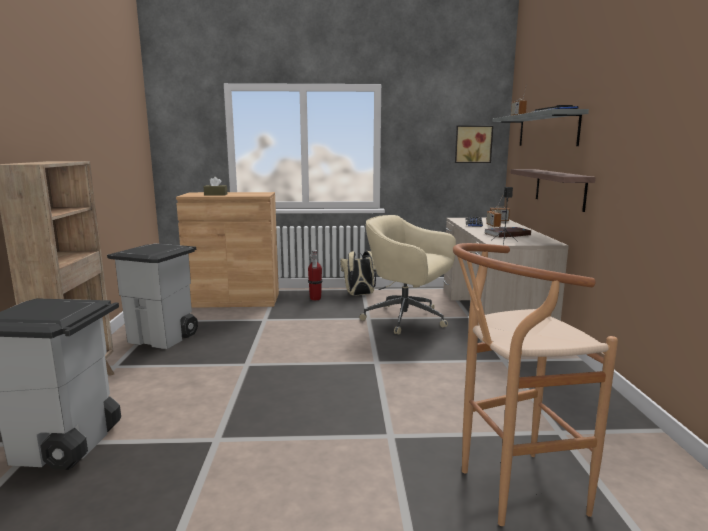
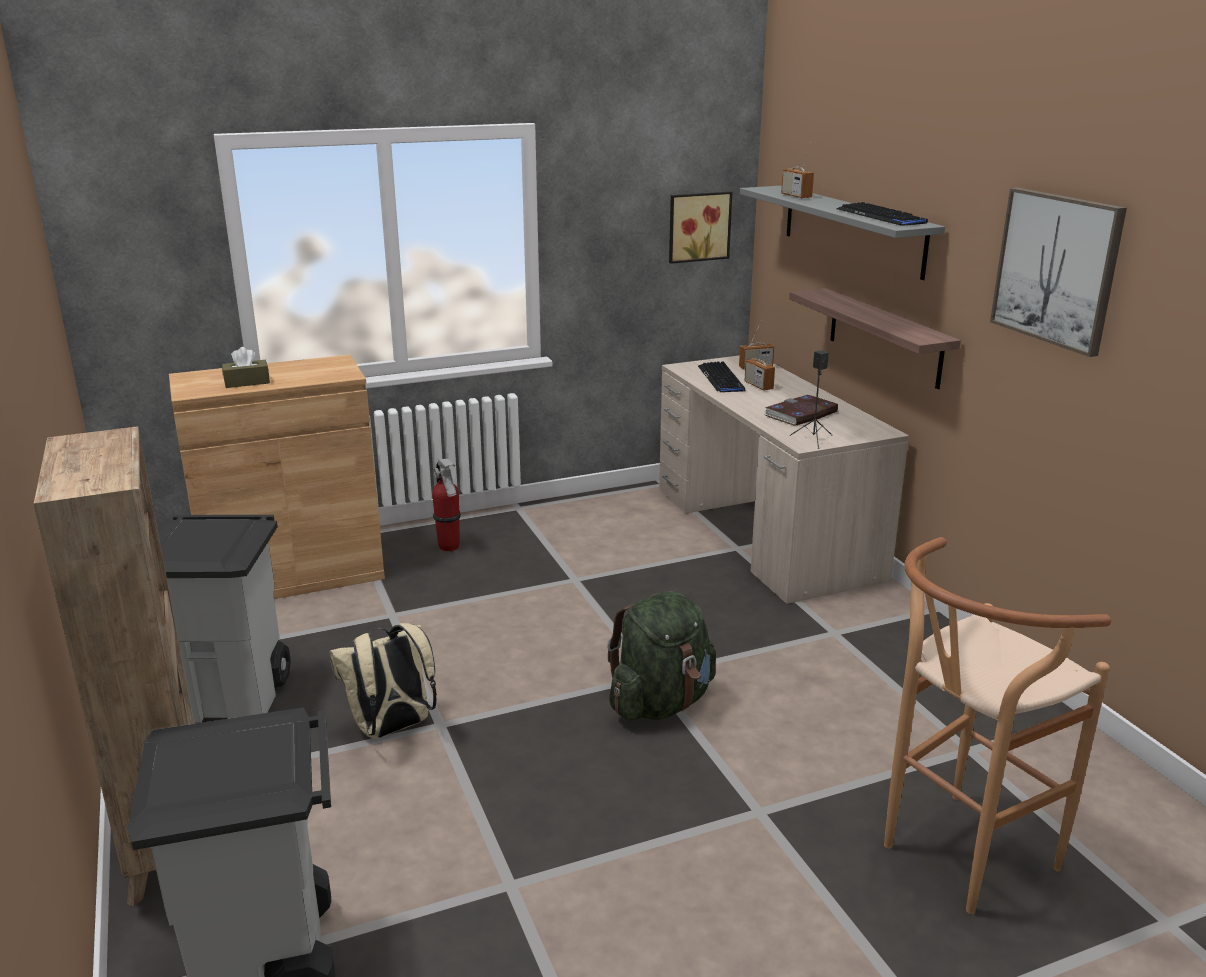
camera: 20 degrees left, 10 degrees up
(359, 295) = (522, 524): beige backpack -> beige backpack (392, 729)
(372, 375) = (661, 703): none -> green backpack
(407, 319) = (641, 571): beige office chair -> none
(645, 111) = (1056, 269): none -> picture

